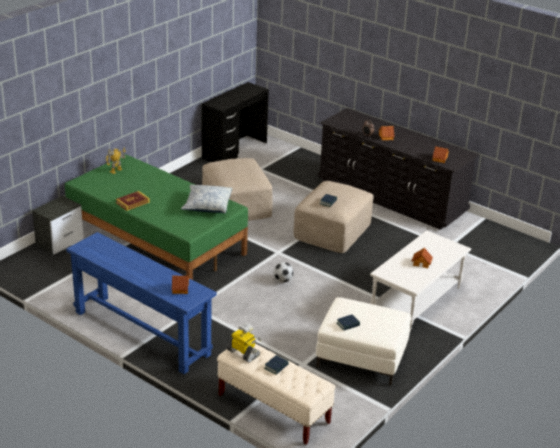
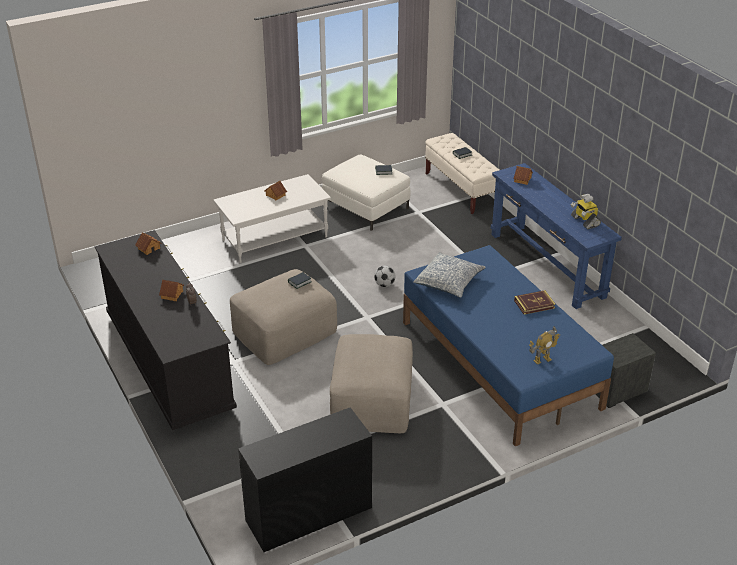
camera: 155 degrees left, 5 degrees up
(156, 241) = (498, 364): green bed -> blue bed
(243, 353) = (481, 167): toy robot -> toy robot (584, 221)

